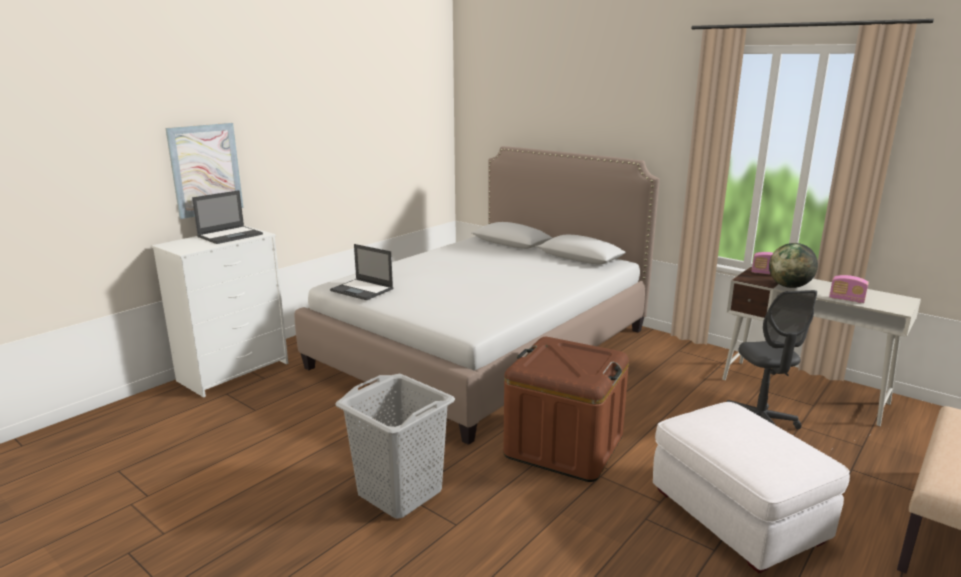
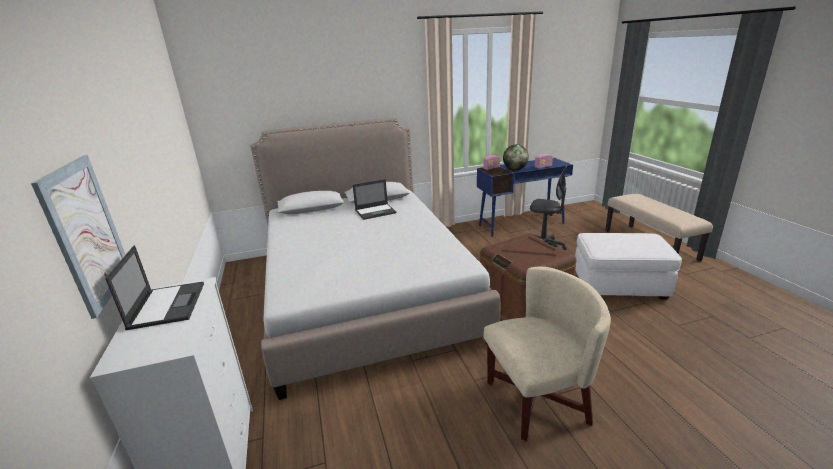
camera: 55 degrees left, 5 degrees up
(362, 290) = (325, 287): laptop -> laptop (376, 211)
(399, 493) = (537, 400): grey laundry basket -> beige armchair
(804, 391) = (521, 224): white desk -> blue desk

